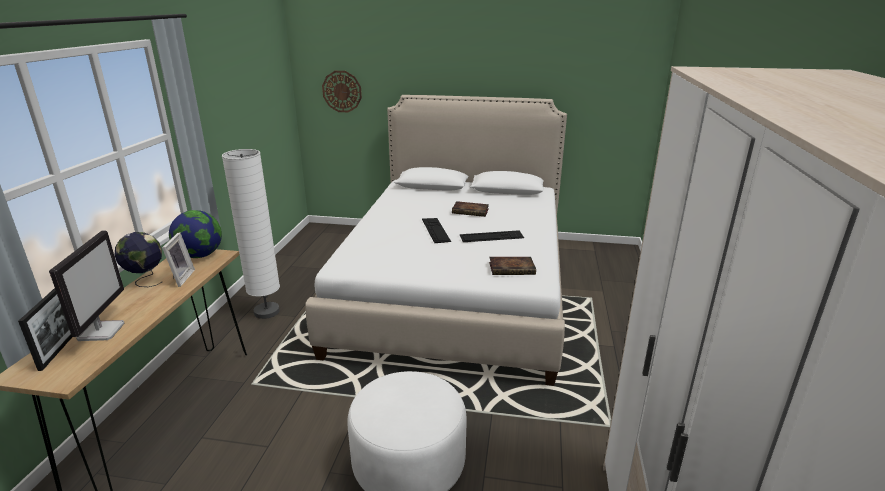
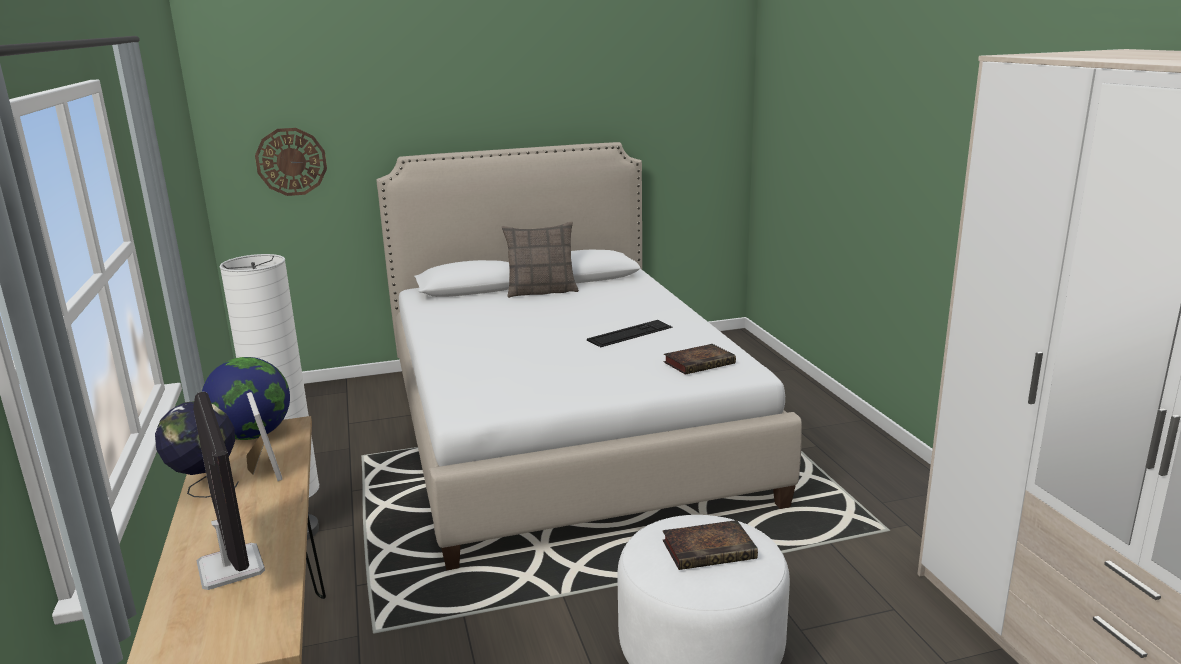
camera: 25 degrees left, 5 degrees down
(59, 349) = (189, 609): picture frame -> none
(435, 230) = (547, 340): keyboard -> none
(470, 195) = (541, 291): none -> pillow
(471, 211) = (567, 310): book -> book (710, 549)

